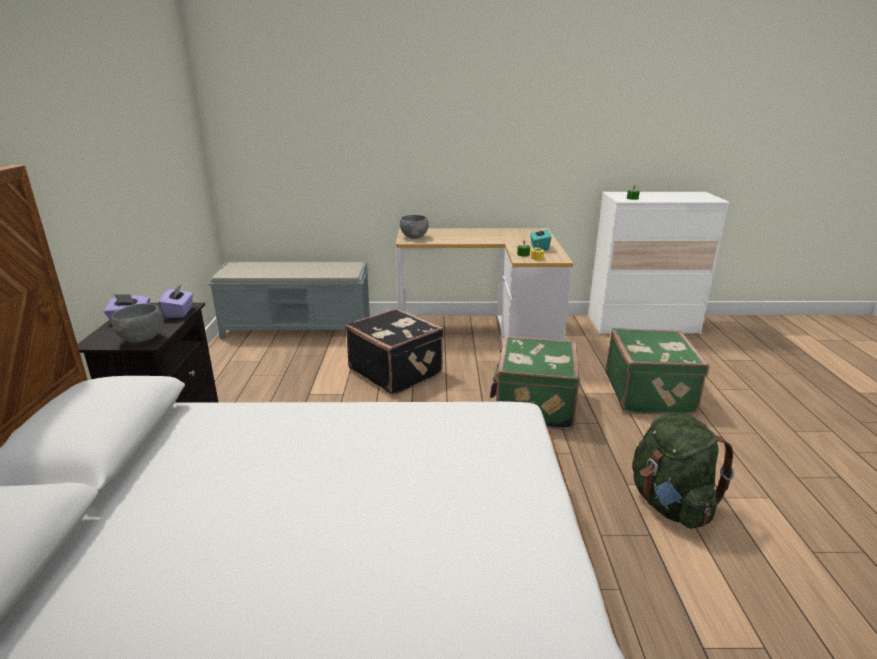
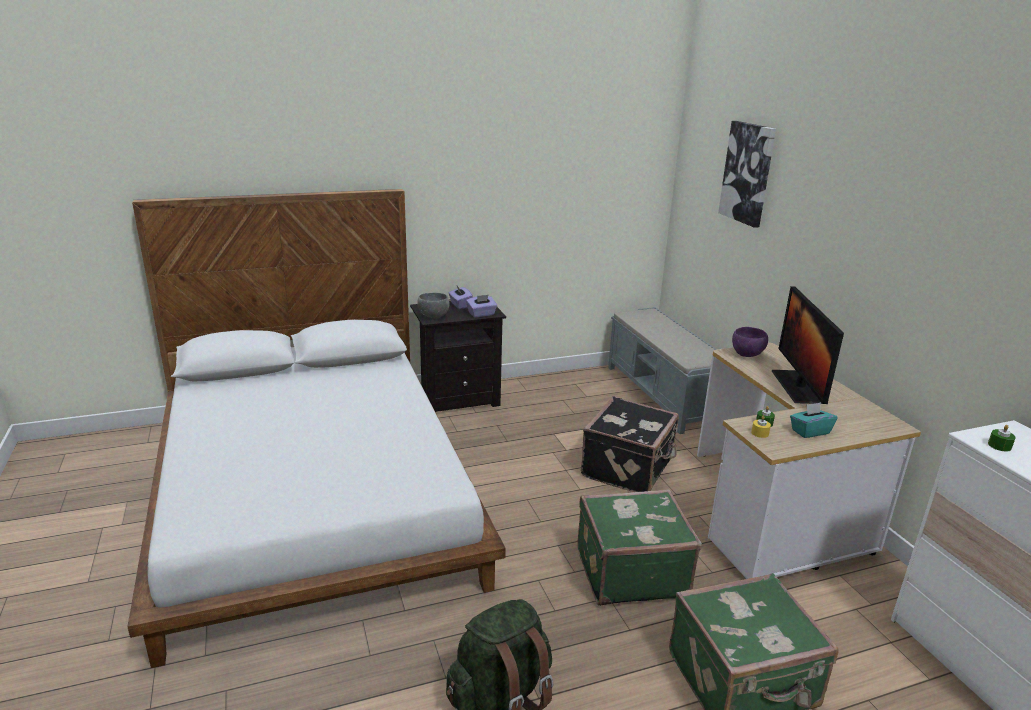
camera: 70 degrees right, 0 degrees up
(319, 95) = (748, 173): none -> picture
(414, 237) = (747, 355): grey bowl -> purple bowl
(475, 237) = (798, 386): none -> monitor

